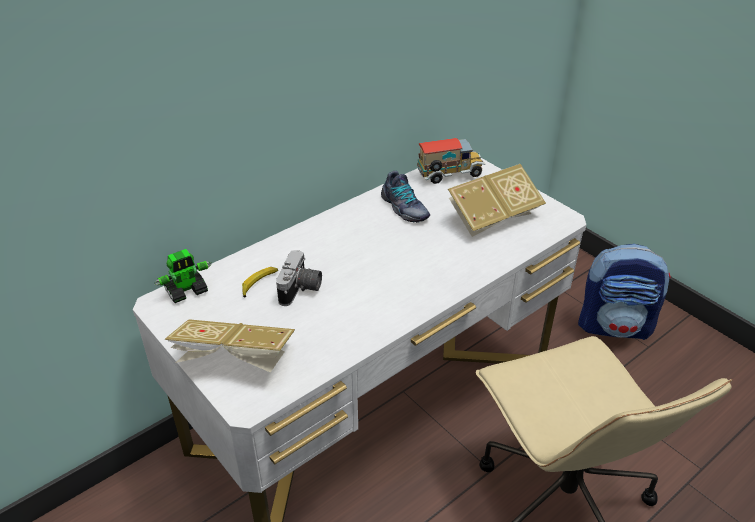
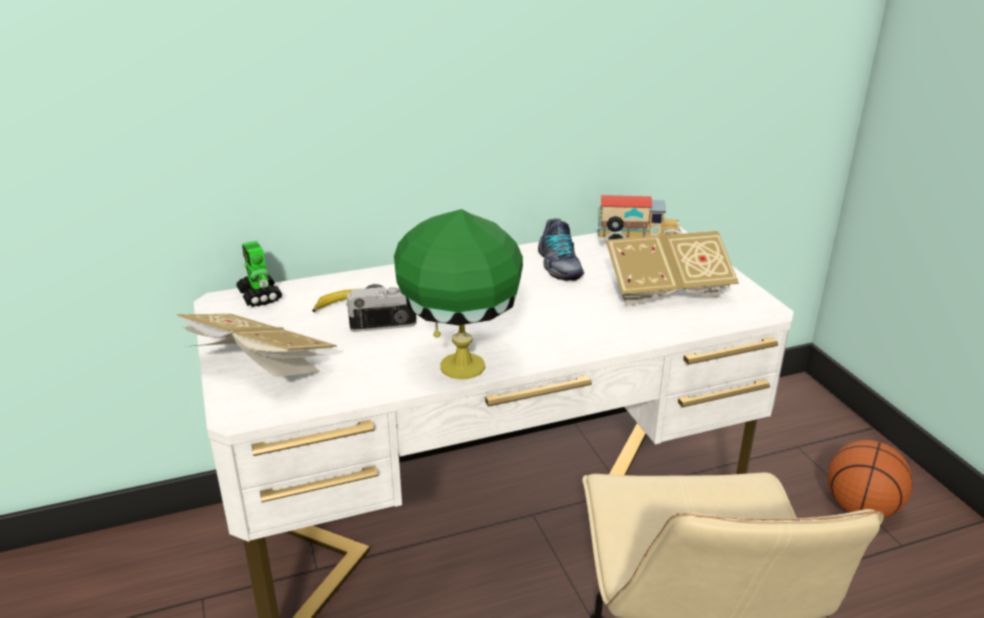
camera: 20 degrees right, 10 degrees down
(187, 291) = (260, 296): toy robot -> toy robot turned 75 degrees clockwise
(301, 290) = (382, 319): camera -> camera turned 135 degrees counterclockwise
(385, 319) = (460, 365): none -> green table lamp
(615, 326) = (861, 508): backpack -> basketball

